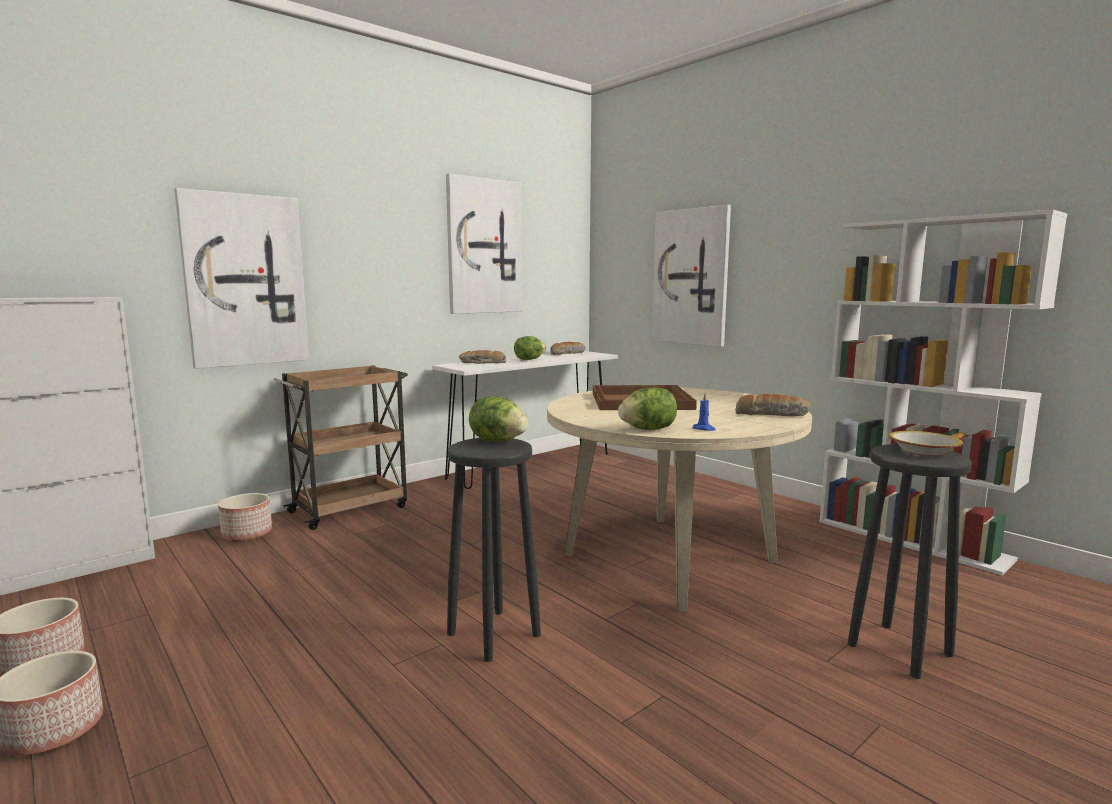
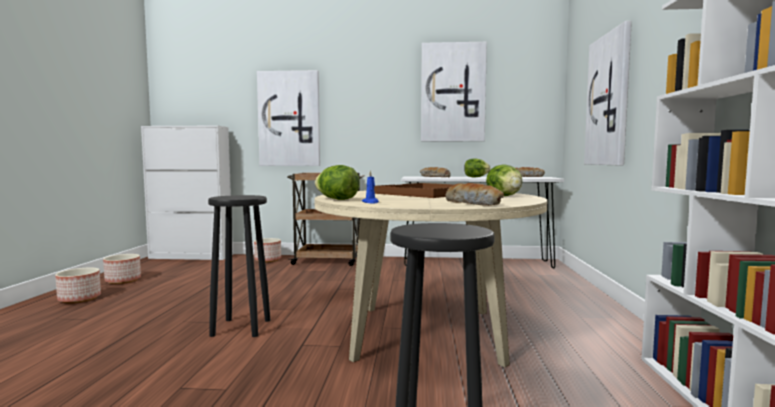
camera: 45 degrees right, 5 degrees down
(498, 441) = (251, 196): lettuce -> lettuce (504, 196)
(923, 451) = (457, 229): bowl -> none

